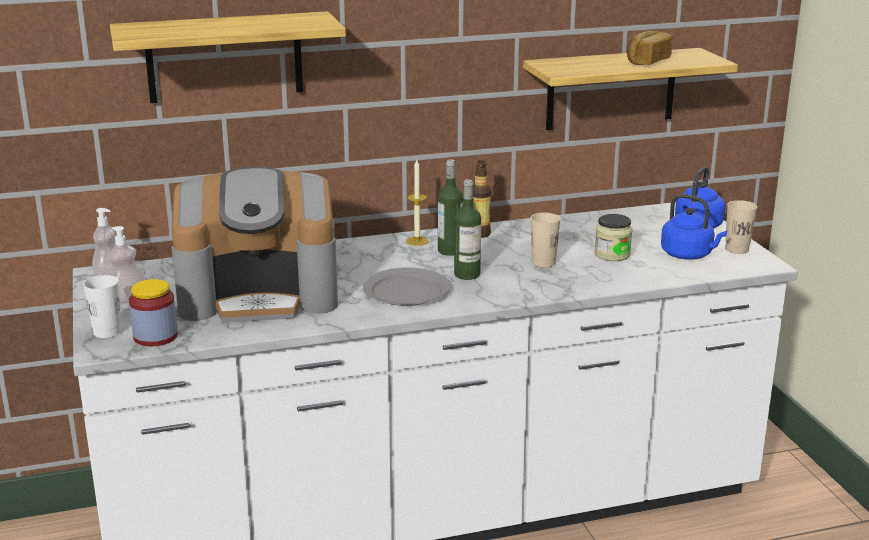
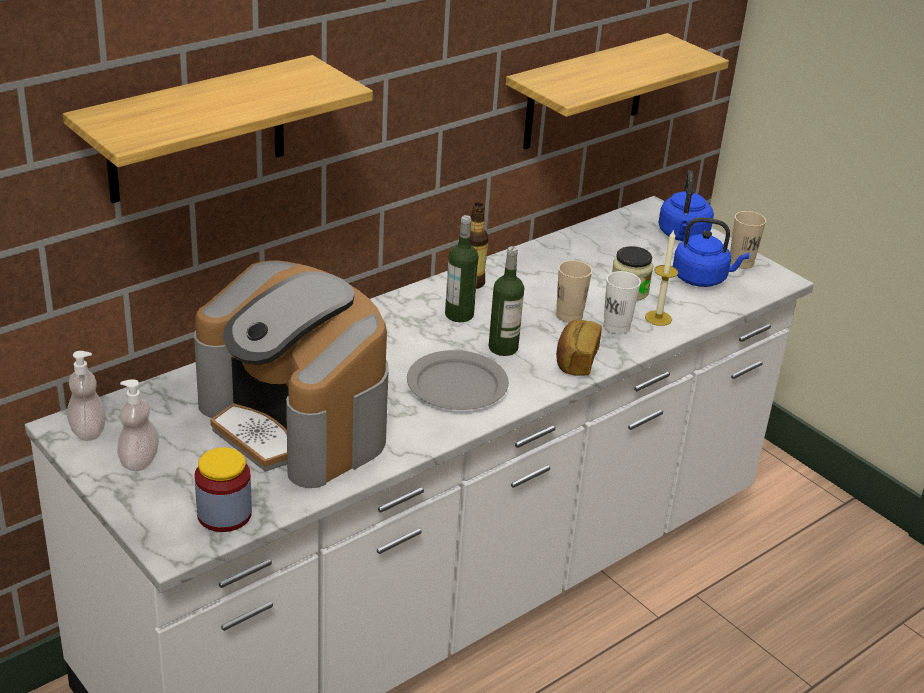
camera: 25 degrees left, 10 degrees up
(107, 332) = (158, 520): white cup -> white cup (616, 327)
(260, 294) = (297, 422): coffee machine -> coffee machine turned 75 degrees clockwise
(417, 241) = (412, 305): candle -> candle (658, 318)
(646, 61) = (637, 65): bread -> bread (575, 360)

